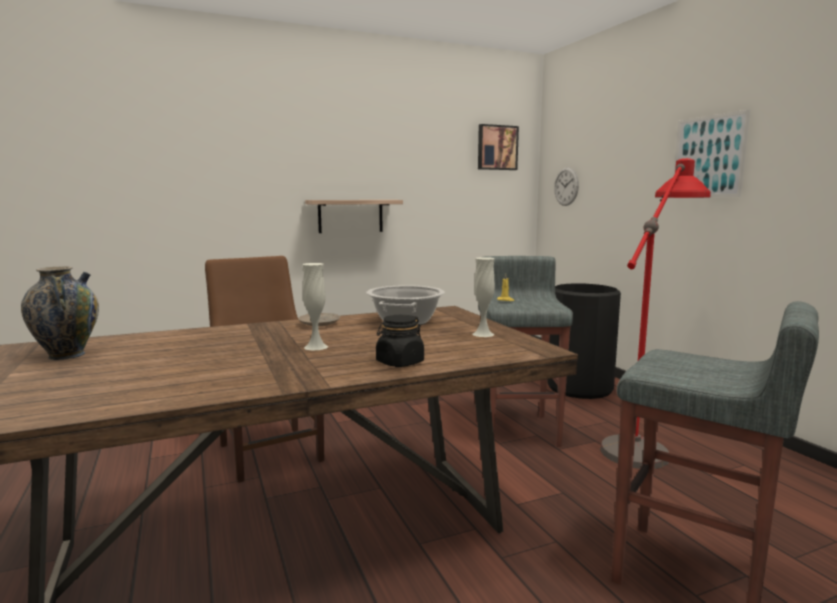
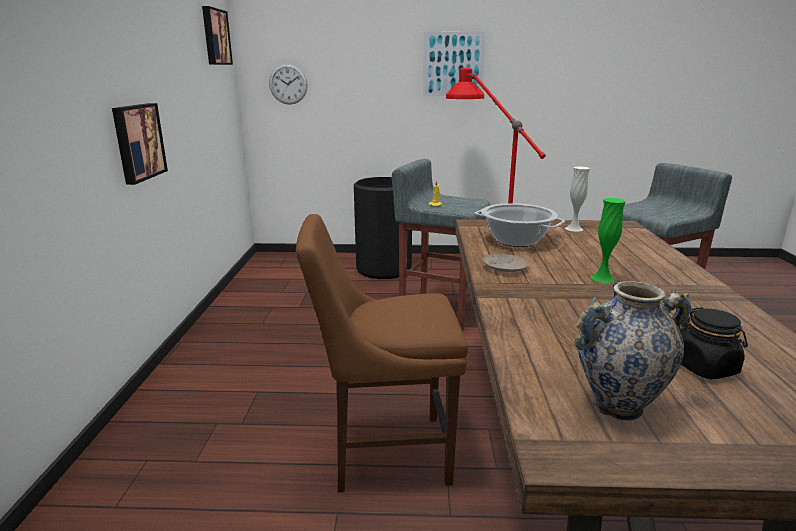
camera: 65 degrees left, 10 degrees up
(316, 347) = (602, 278): white vase -> green vase
(350, 216) = (137, 142): shelf -> picture
(399, 362) = (658, 260): black jar -> black jar (705, 368)

